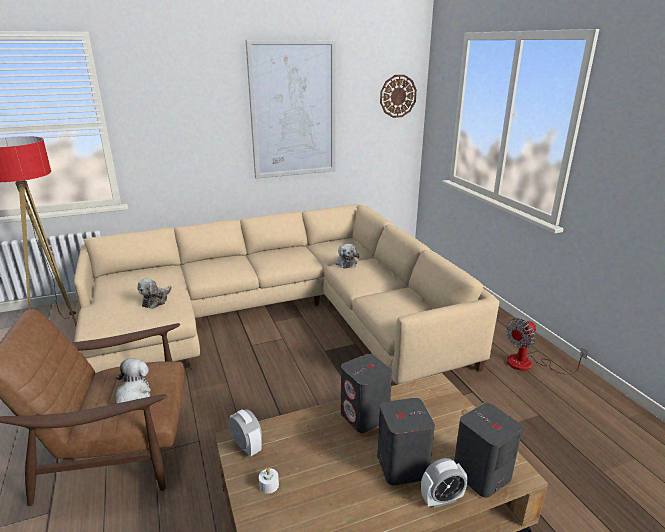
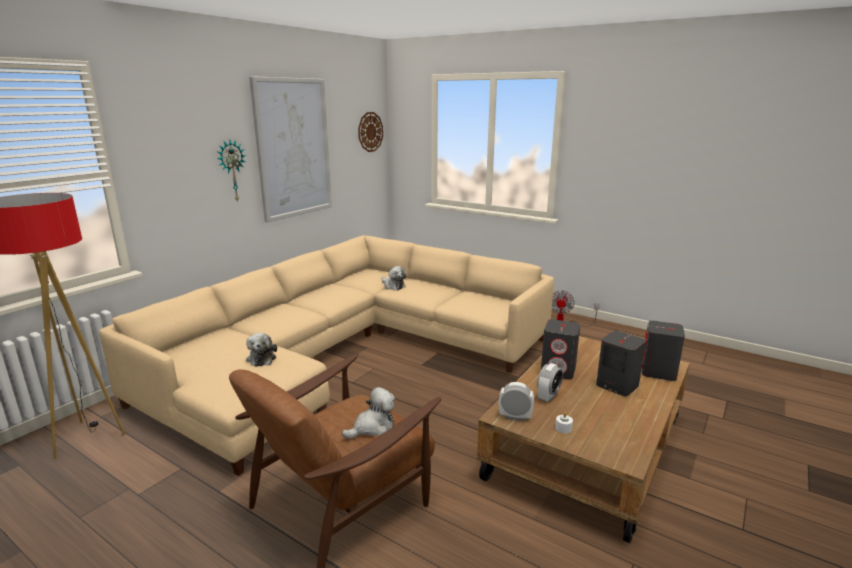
camera: 35 degrees left, 5 degrees down
(132, 397) = (372, 427): plush toy -> plush toy turned 75 degrees clockwise
(221, 128) = (231, 170): none -> wall clock
(441, 499) = (658, 391): alarm clock -> alarm clock (548, 397)

